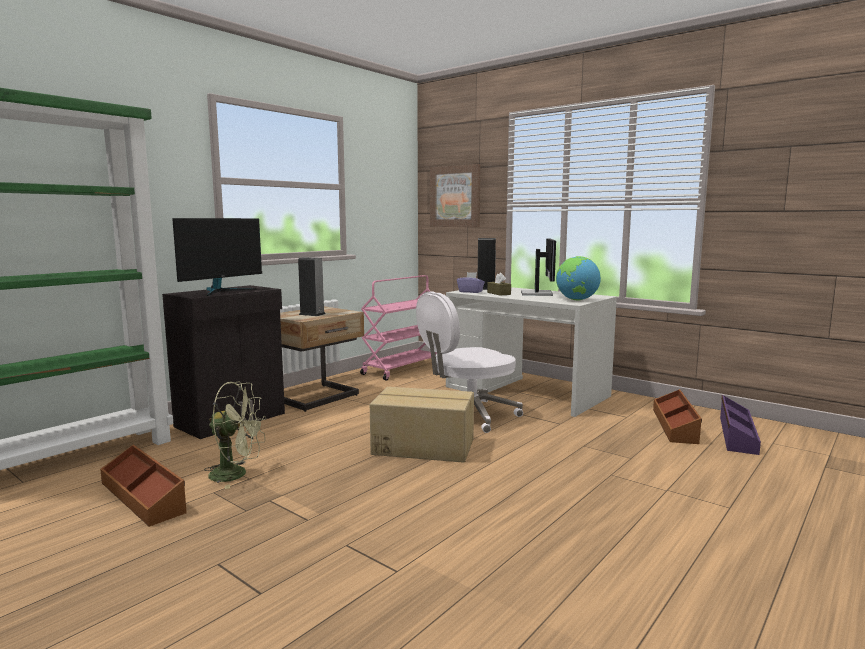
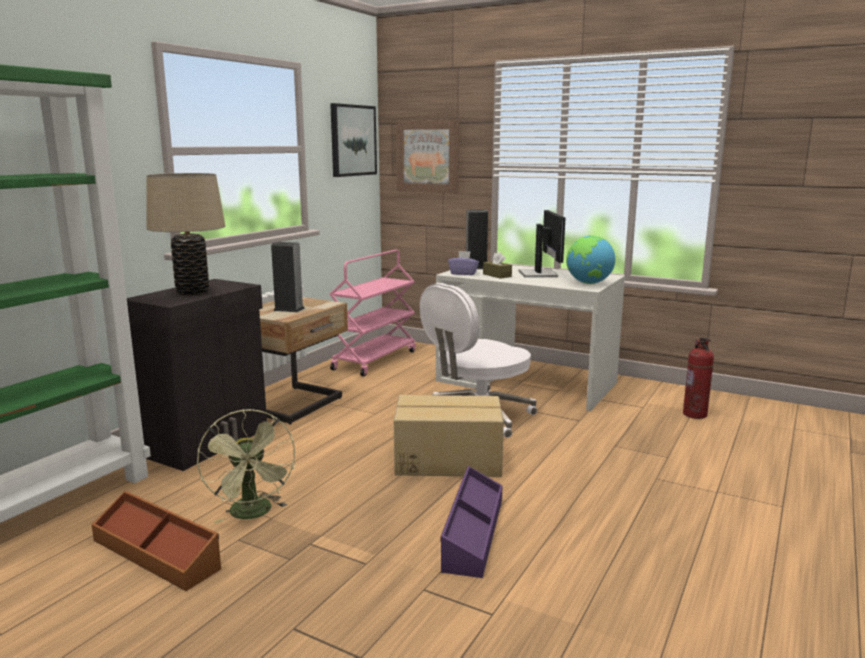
camera: 10 degrees left, 5 degrees up
(222, 291) = (192, 292): monitor -> beige table lamp
(236, 474) = (253, 514): green fan -> green fan turned 75 degrees clockwise
(391, 183) = (352, 140): none -> picture
(675, 425) = (695, 414): brown storage box -> fire extinguisher
(736, 434) = (757, 421): purple storage box -> purple storage box (472, 532)

